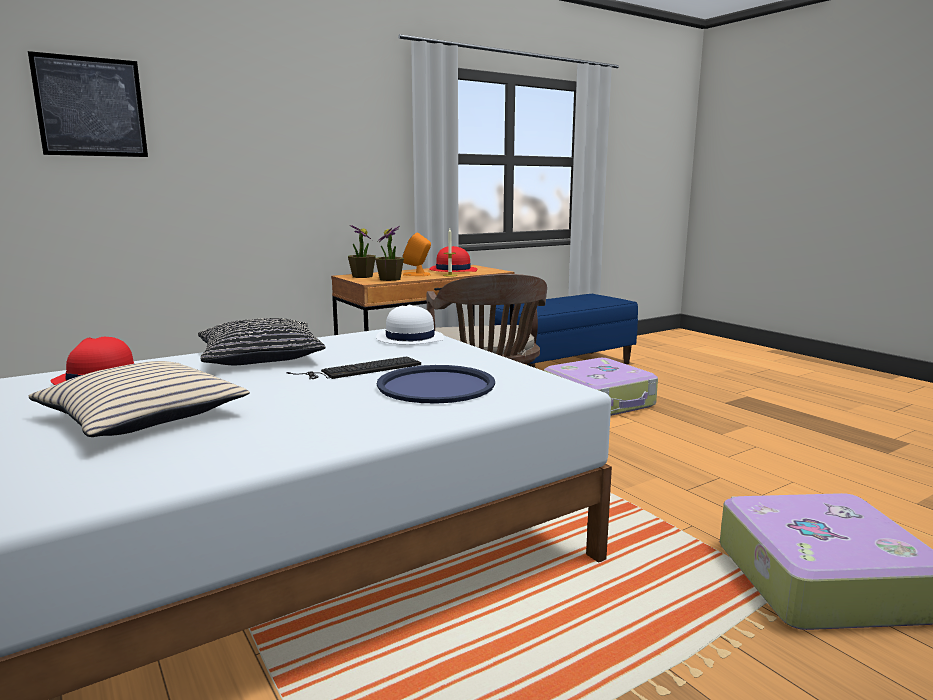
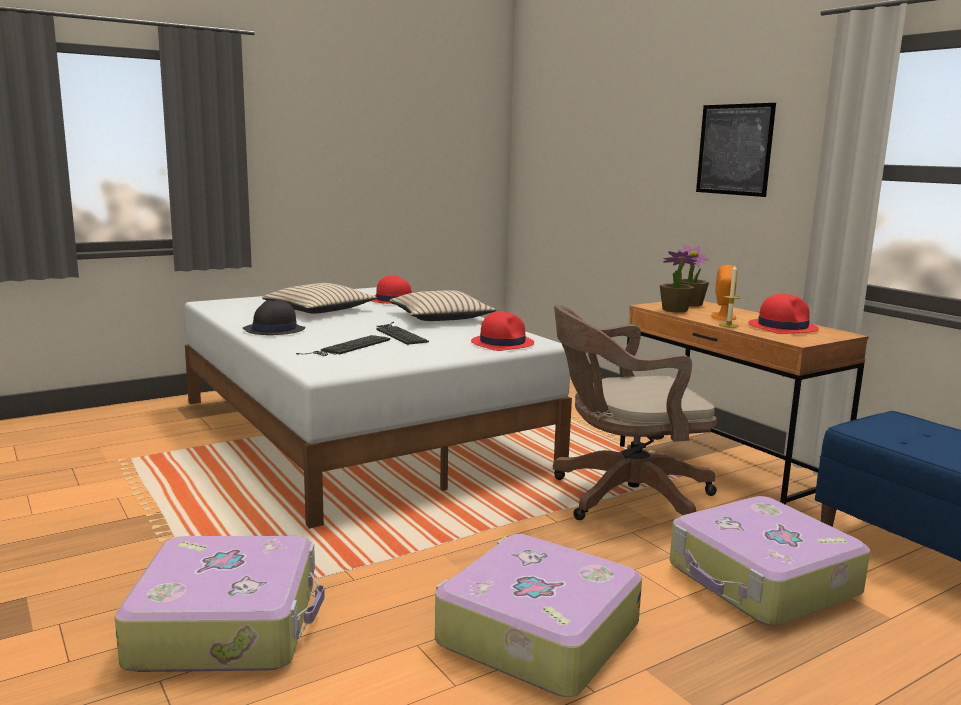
camera: 90 degrees right, 0 degrees up
(91, 107) = (591, 128): picture -> picture (734, 149)
(260, 357) = (440, 317): black pillow -> beige pillow
(317, 431) = (273, 330): none -> black hat
(409, 338) = (502, 343): white hat -> red hat
(436, 386) = (348, 347): blue tray -> keyboard
(712, 459) = (535, 634): none -> suitcase

